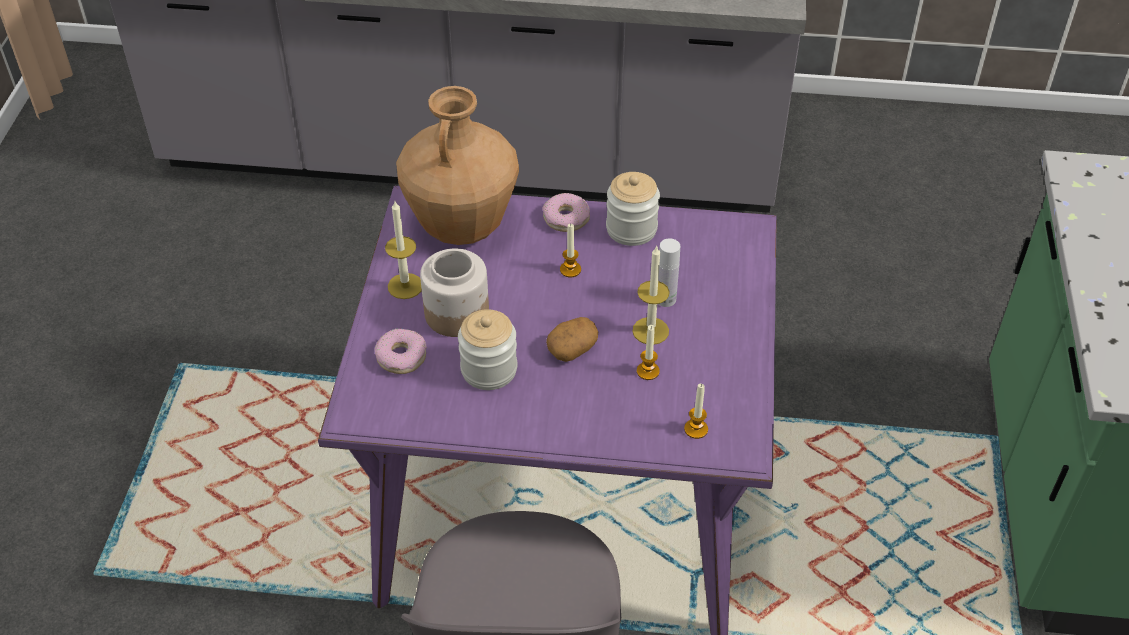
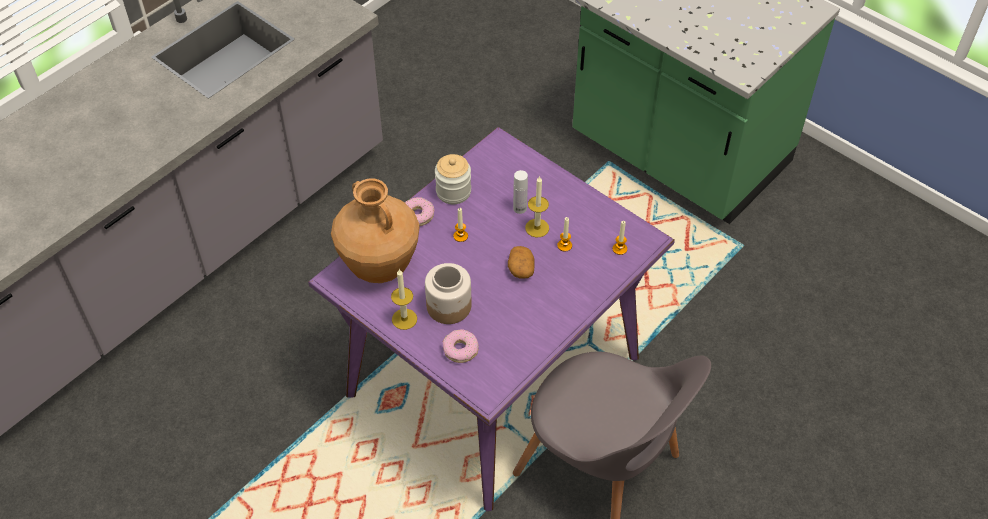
camera: 55 degrees left, 5 degrees up
(489, 369) = (505, 314): jar -> none

